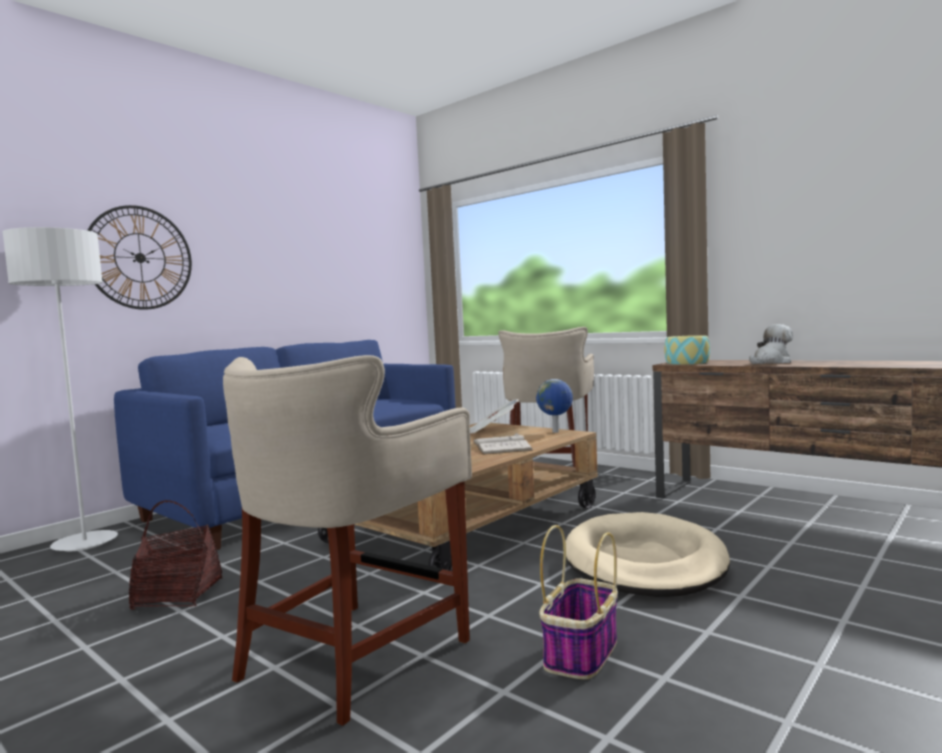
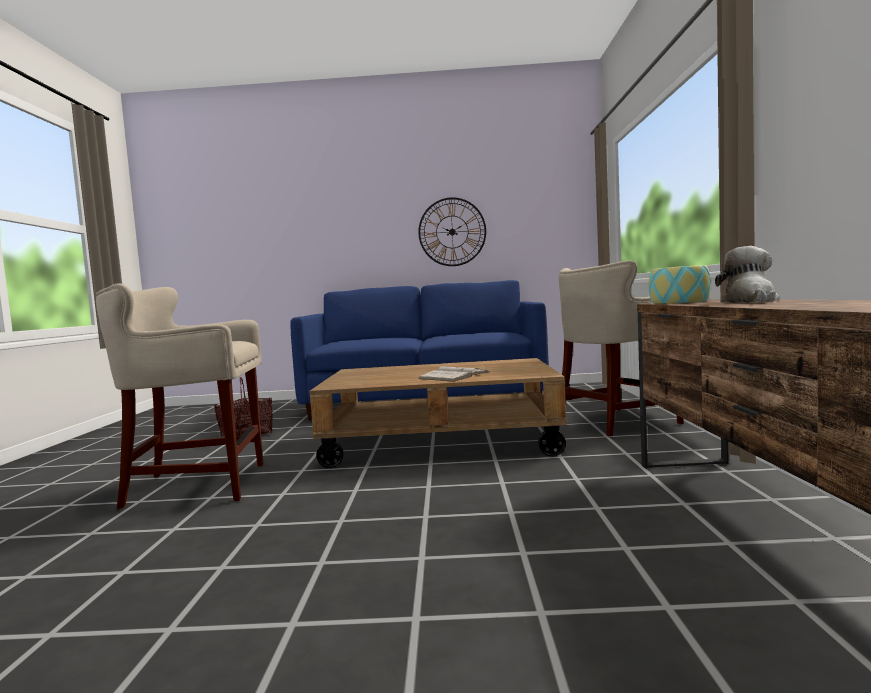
camera: 50 degrees right, 0 degrees up
(85, 543) = (290, 404): grey floor lamp -> none
(140, 258) = (339, 227): wall clock -> wall clock (452, 232)
(491, 432) = (501, 365): newspaper -> none
(556, 432) = (537, 371): globe -> none
(581, 654) = (242, 533): basket -> none
(644, 562) = (449, 505): beige dog bed -> none
(771, 362) = (749, 302): plush toy -> plush toy turned 90 degrees counterclockwise

